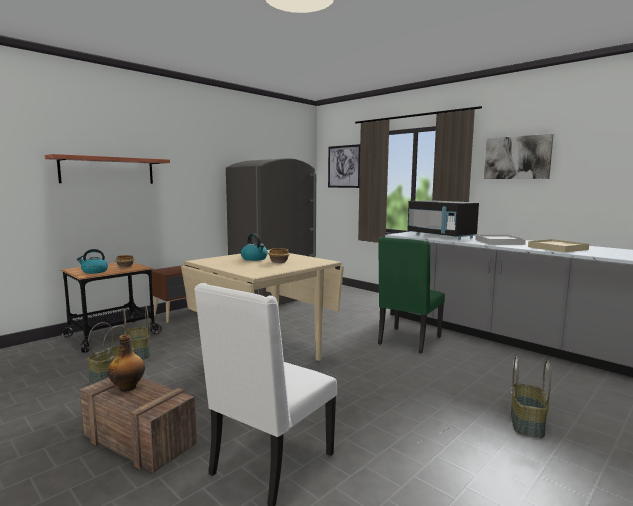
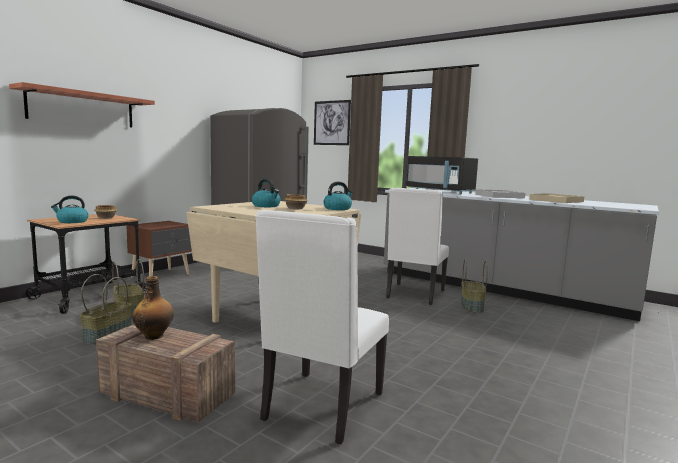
camera: 10 degrees left, 0 degrees up
(320, 261) = (337, 208): none -> kettle
(408, 341) = (414, 294): green chair -> white chair
(517, 157) = (512, 116): picture -> none
(527, 424) = (551, 358): basket -> basket (472, 306)

